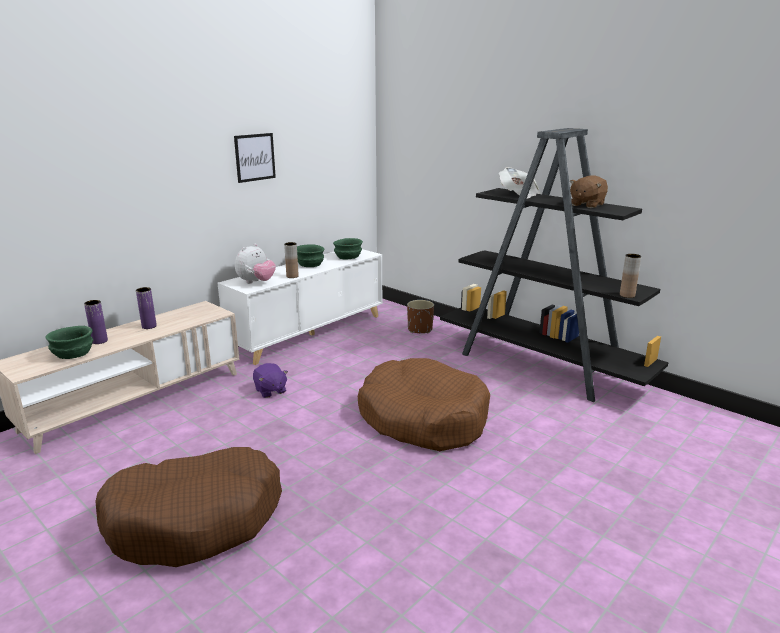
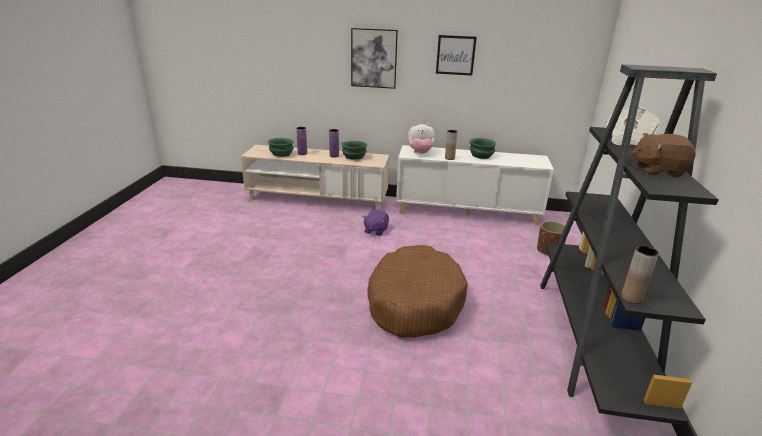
camera: 55 degrees right, 5 degrees up
(162, 178) = (374, 58): none -> picture
(195, 519) = (230, 264): brown dog bed -> none
(348, 257) = (520, 161): green bowl -> green bowl (353, 157)

